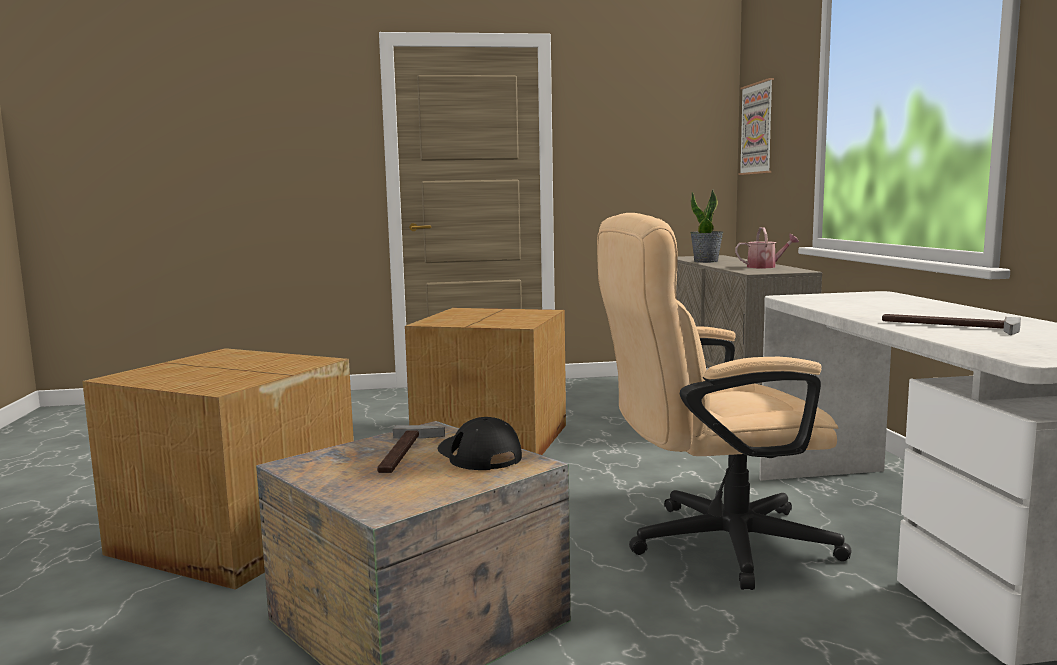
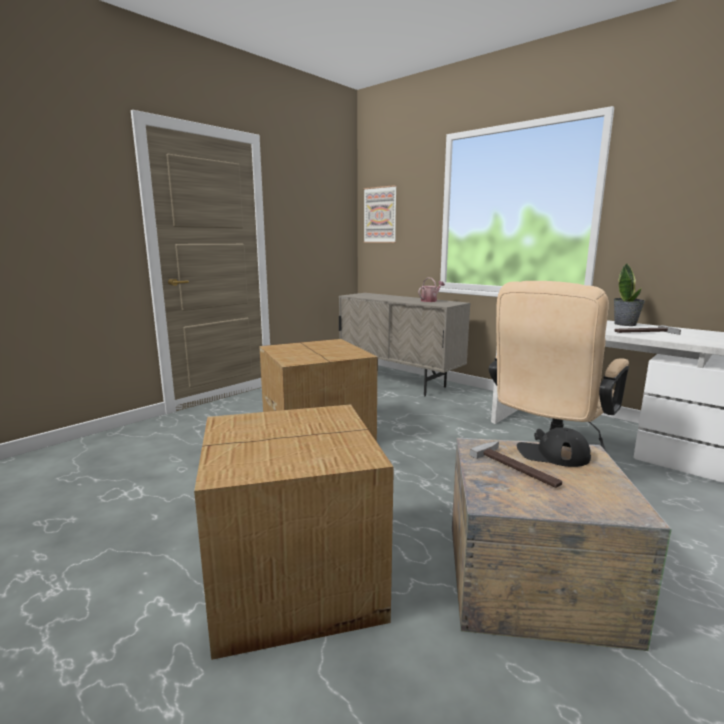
camera: 40 degrees left, 5 degrees up
(706, 261) = (381, 298): potted plant -> potted plant (625, 324)

